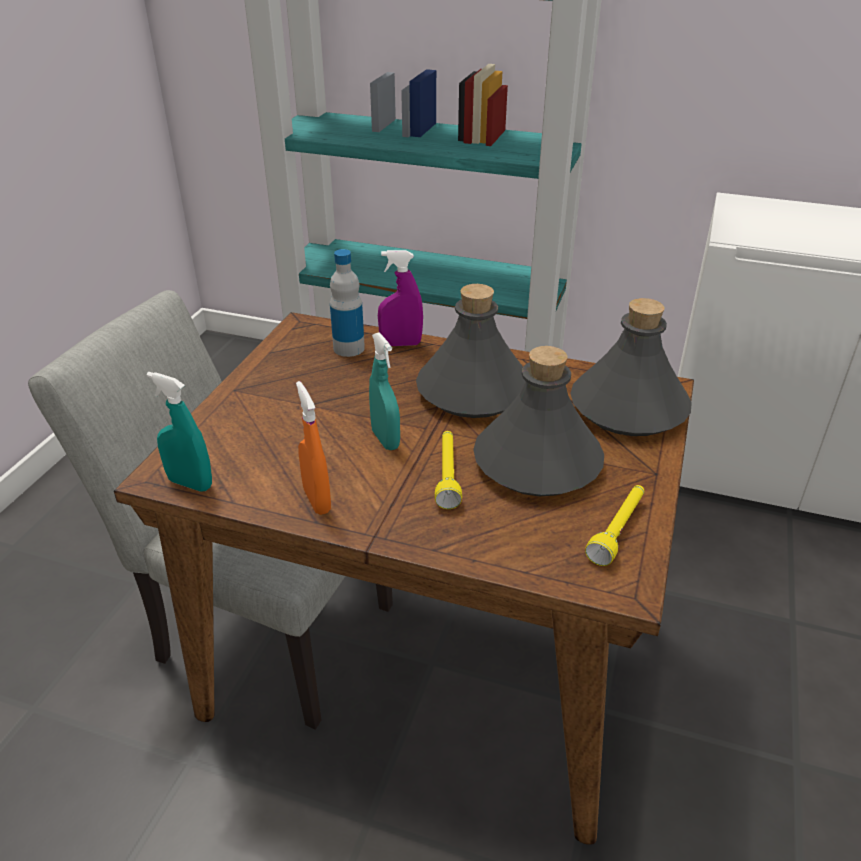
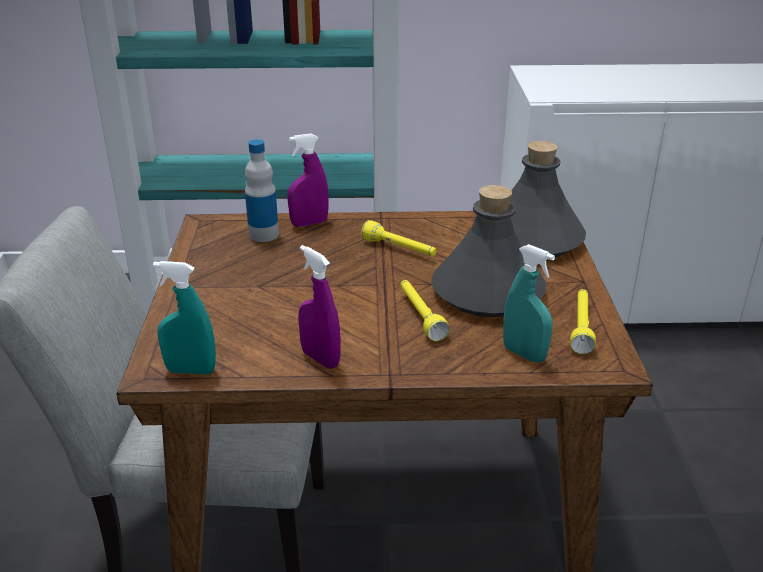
camera: 20 degrees left, 5 degrees down
(317, 500) = (320, 359): orange spray bottle -> purple spray bottle
(385, 439) = (348, 300): turquoise spray bottle -> turquoise spray bottle (524, 354)
(474, 392) = (399, 249): grey bottle -> yellow flashlight

